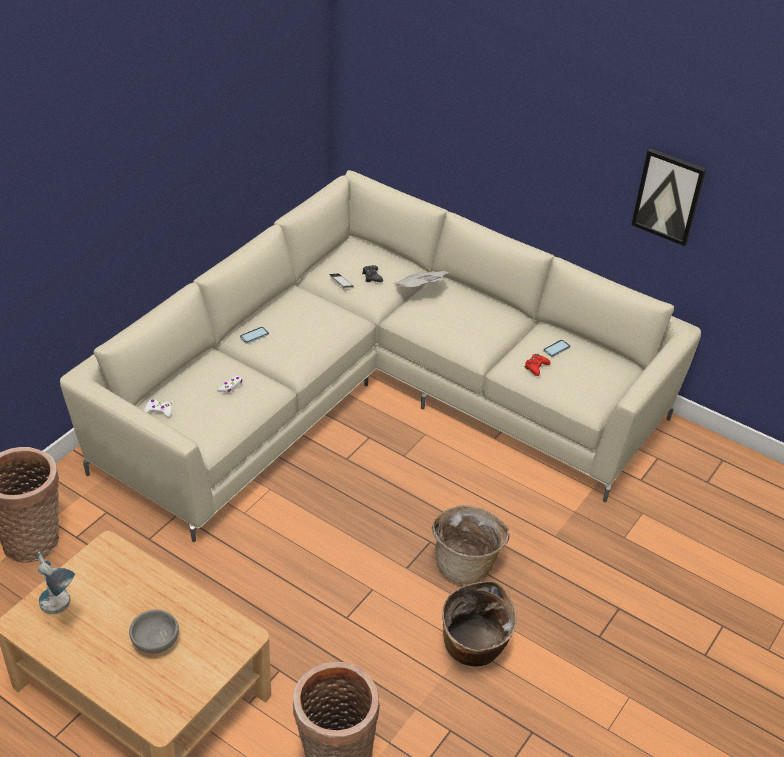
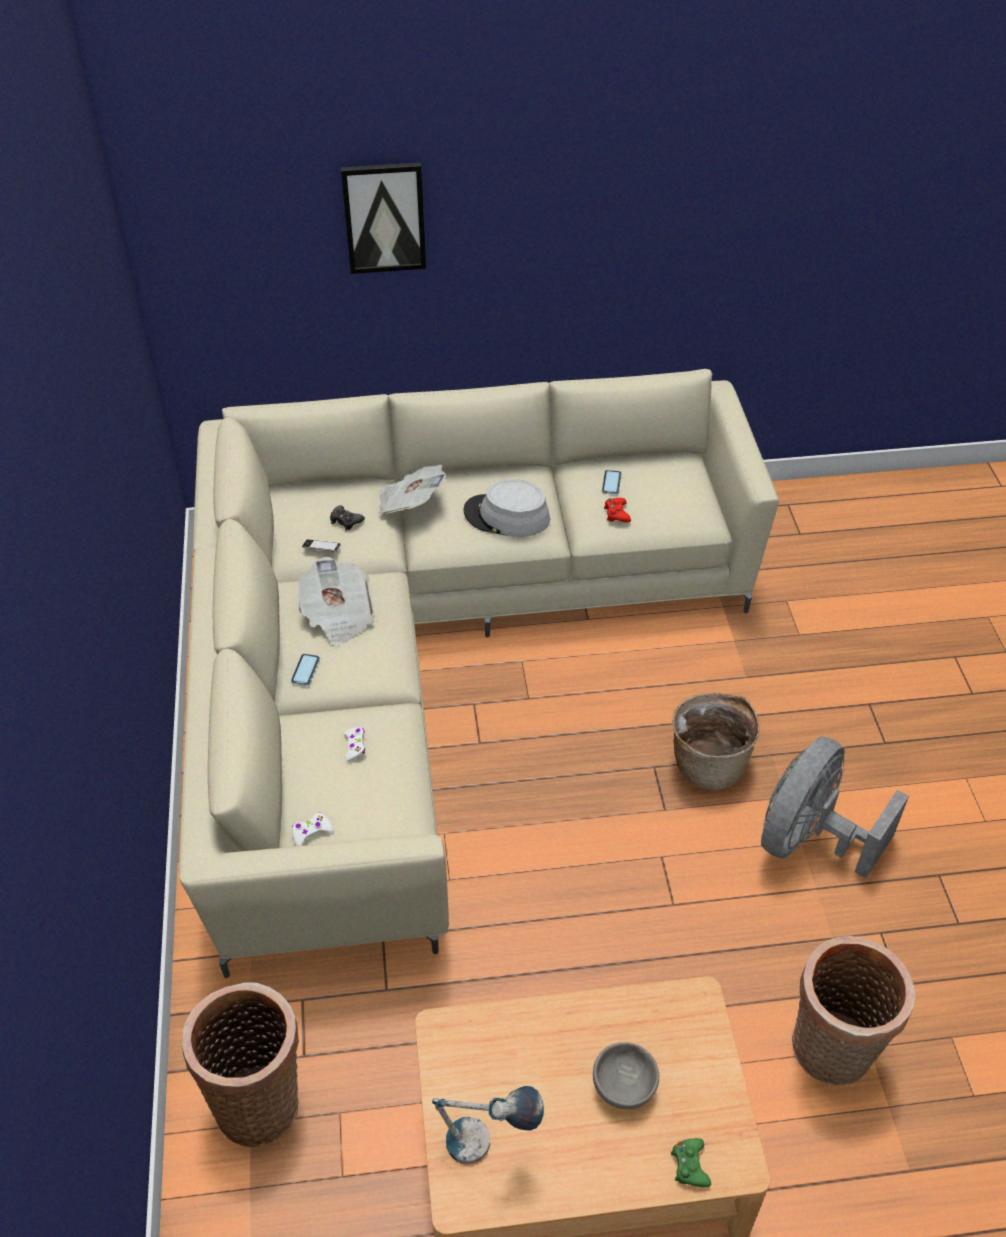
camera: 40 degrees left, 5 degrees up
(137, 702) = (689, 1165): none -> green game controller
(305, 321) = (338, 616): none -> newspaper
(466, 328) = (506, 516): none -> grey hat
(474, 649) = (810, 839): basket -> grey fan
(668, 196) = (662, 250): picture -> picture (384, 217)

